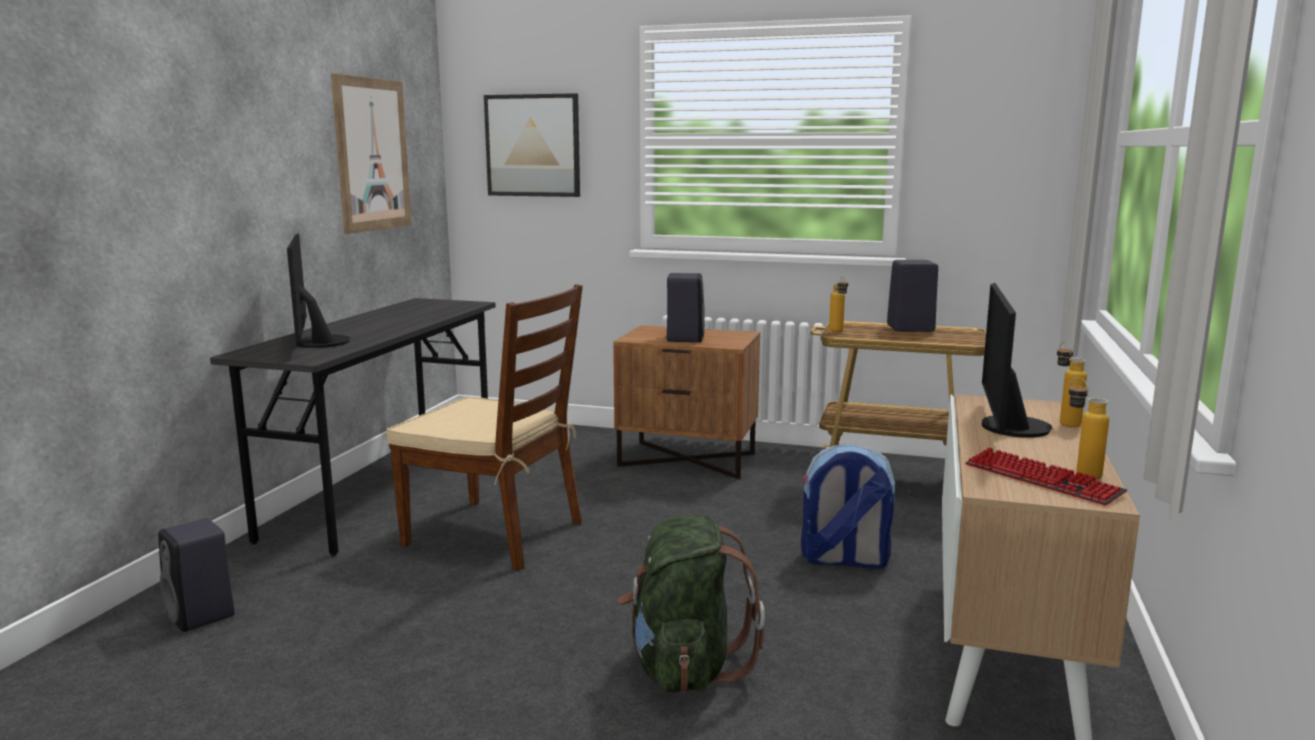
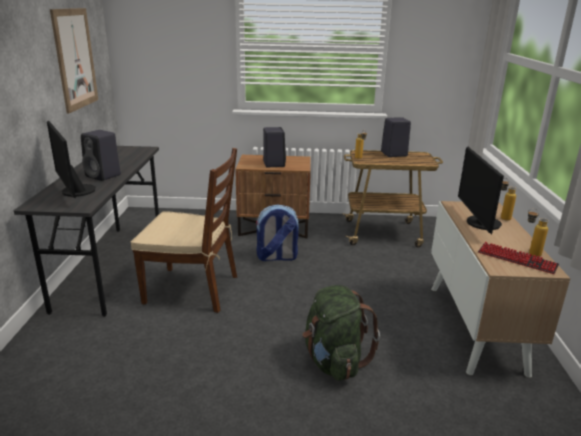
camera: 15 degrees left, 10 degrees up
(202, 615) = (45, 369): black speaker -> black speaker (104, 176)
(533, 145) = (168, 47): picture -> none
(843, 560) = (381, 284): backpack -> backpack (276, 257)

